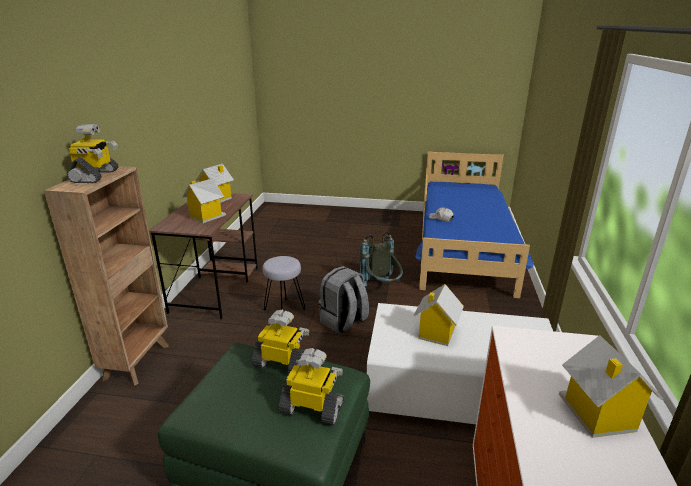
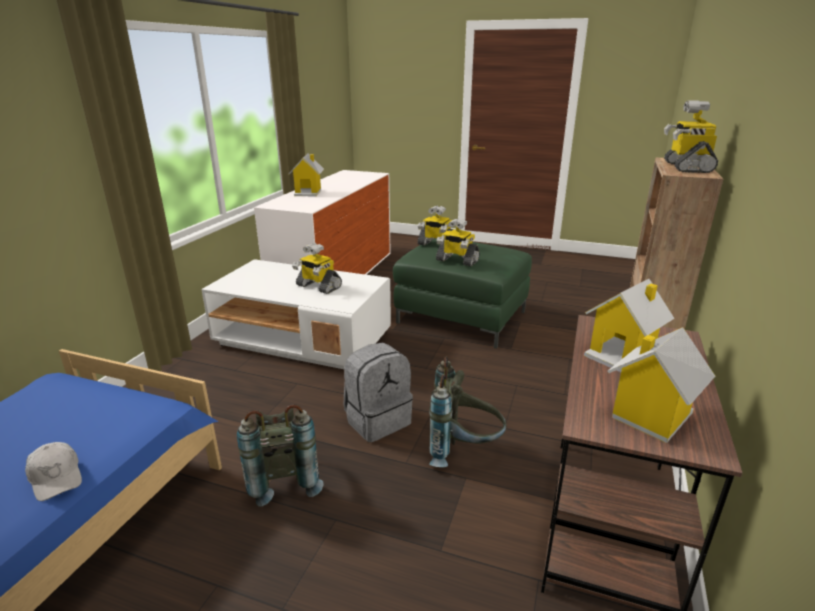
camera: 170 degrees left, 0 degrees up
(284, 310) = (463, 451): grey stool -> grey backpack
(436, 333) = (318, 286): toy house -> toy robot

